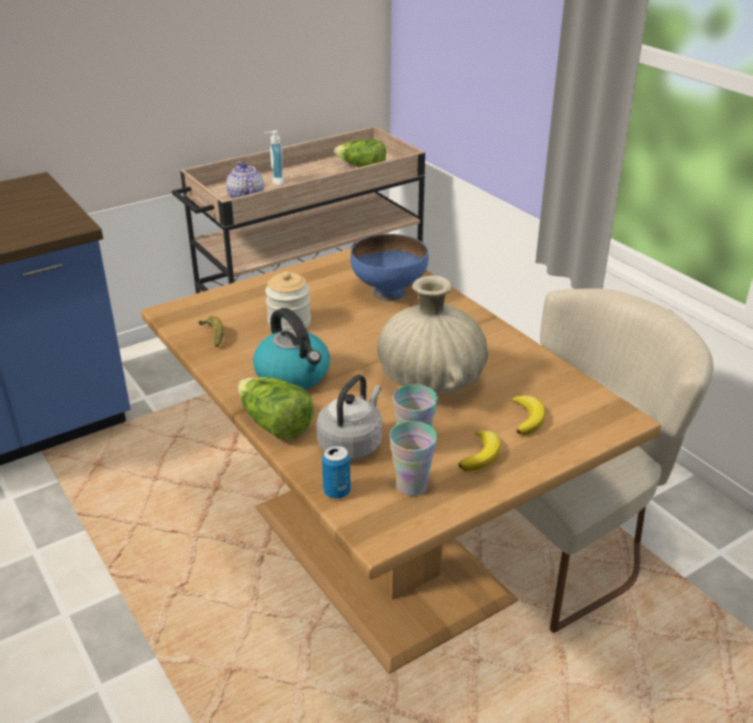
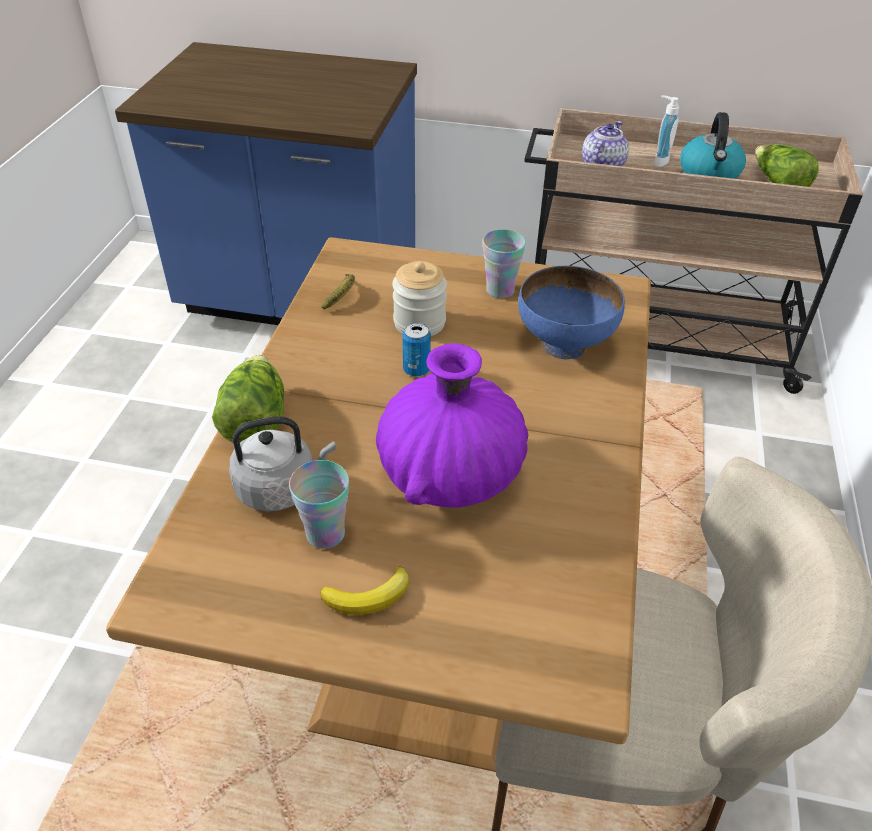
camera: 45 degrees right, 10 degrees up
(294, 375) = (342, 380): kettle -> kettle (709, 174)
(337, 491) = (196, 526): can -> can (416, 370)
(411, 485) = (259, 574): cup -> cup (500, 290)
(430, 381) = (450, 474): beige vase -> purple vase
(527, 418) = (480, 594): banana -> none

